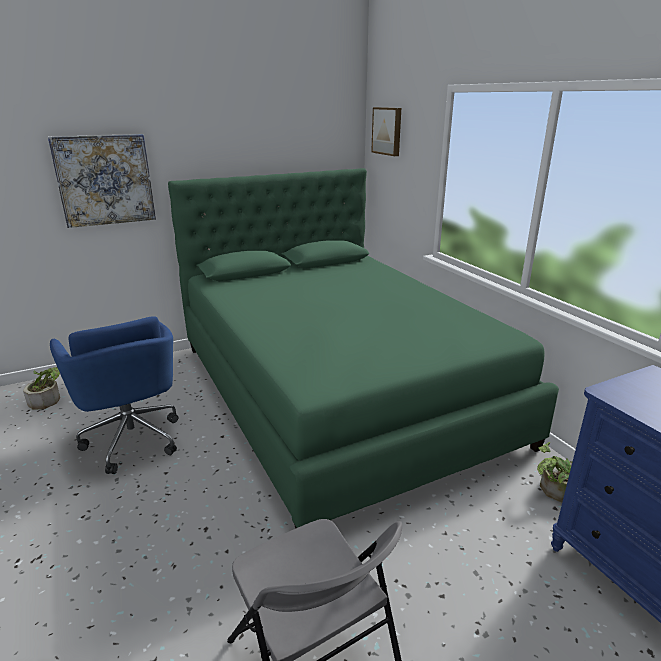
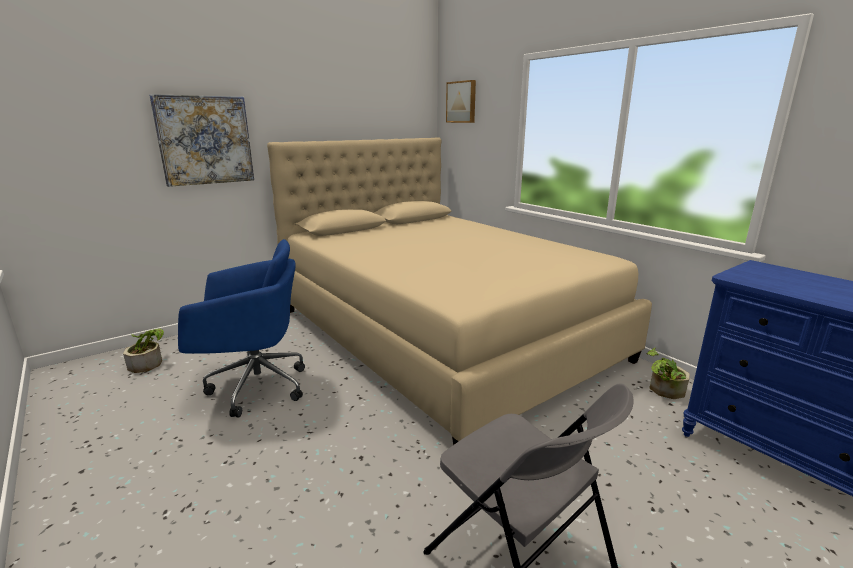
camera: 10 degrees left, 5 degrees down
(132, 439) = (253, 388): blue office chair -> blue office chair turned 60 degrees counterclockwise
(338, 391) = (442, 333): green bed -> beige bed

